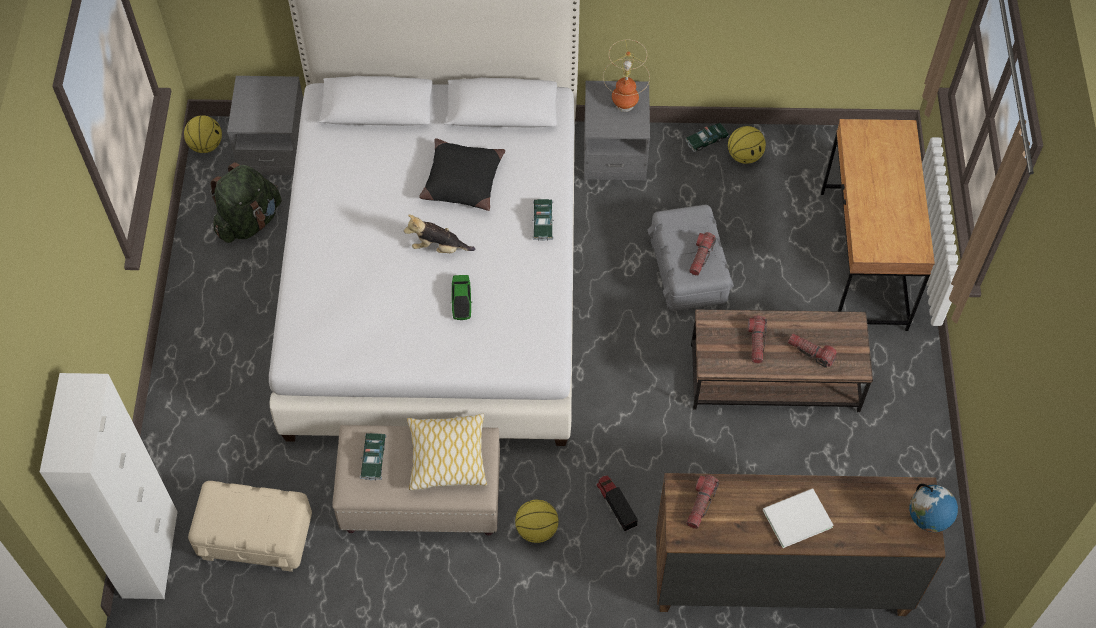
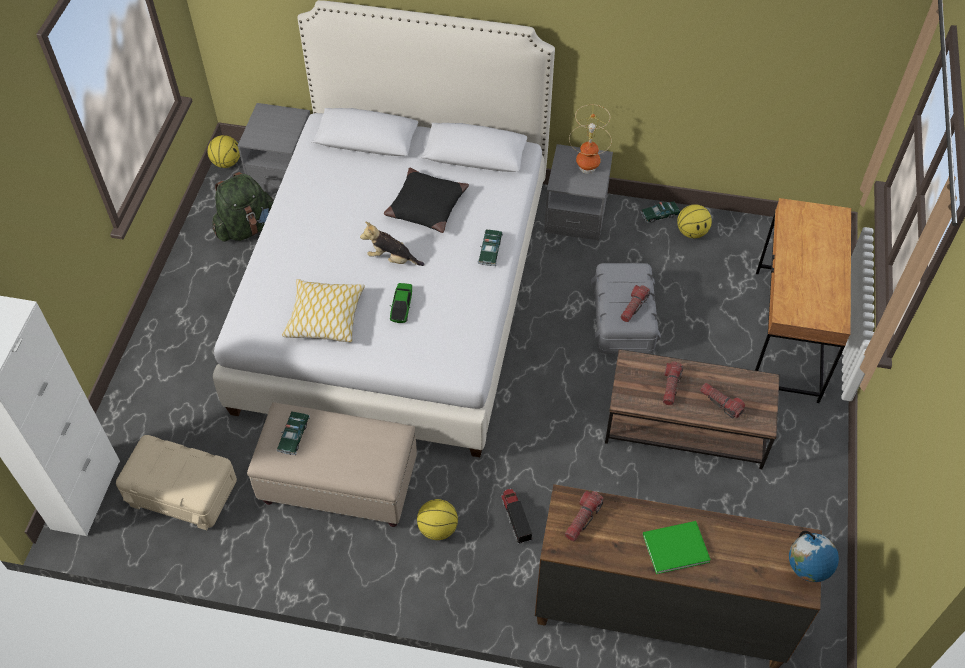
camera: 10 degrees right, 5 degrees down
(447, 457) = (361, 444): pillow -> pillow (325, 317)
(795, 518) = (673, 547): white book -> green book

